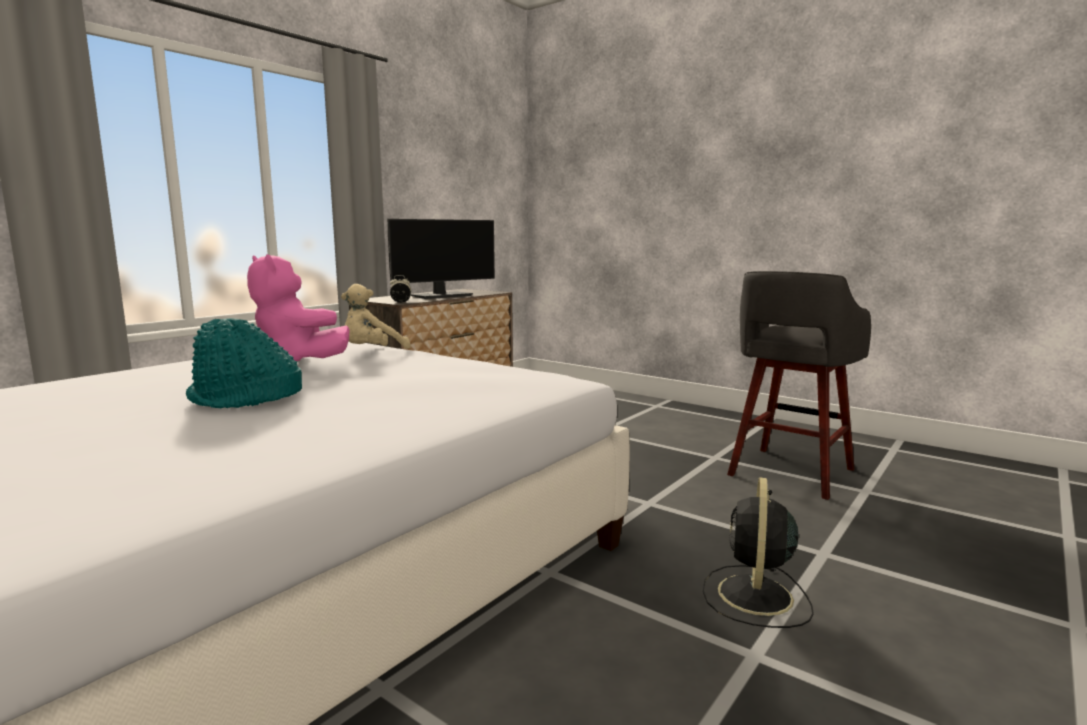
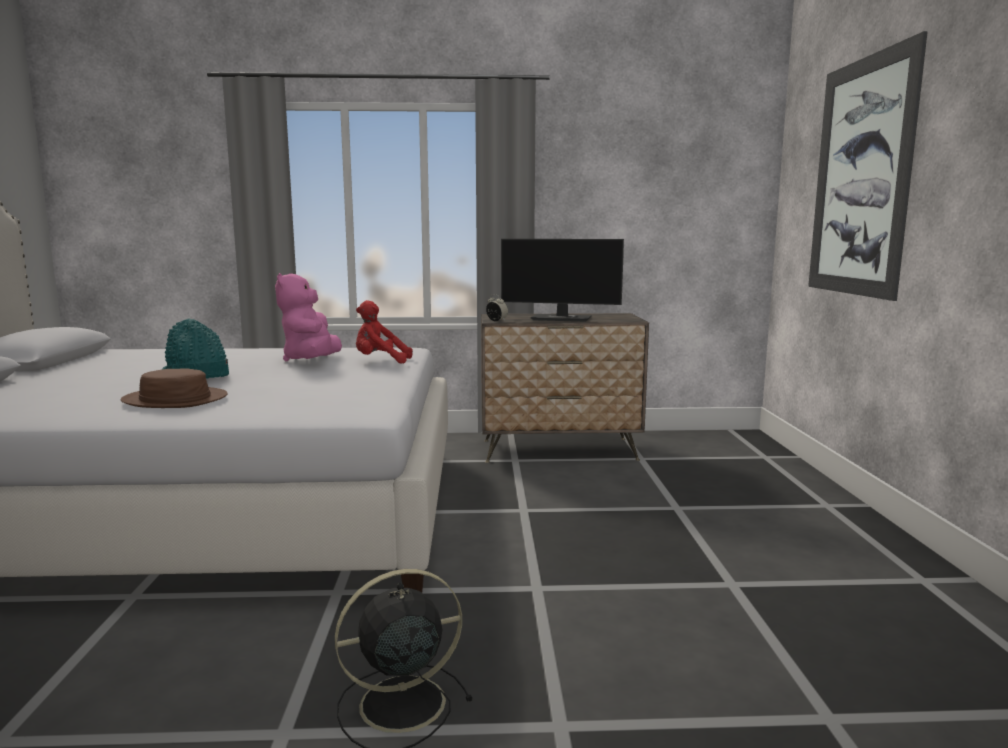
camera: 50 degrees right, 0 degrees up
(353, 417) = (175, 400): none -> brown hat
(372, 352) = (380, 361): beige plush toy -> red plush toy
(633, 179) = (860, 178): none -> picture
(789, 473) = (778, 643): grey stool -> none

